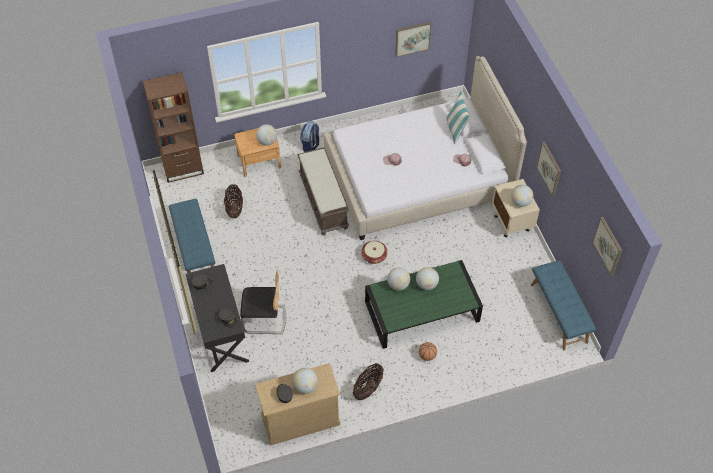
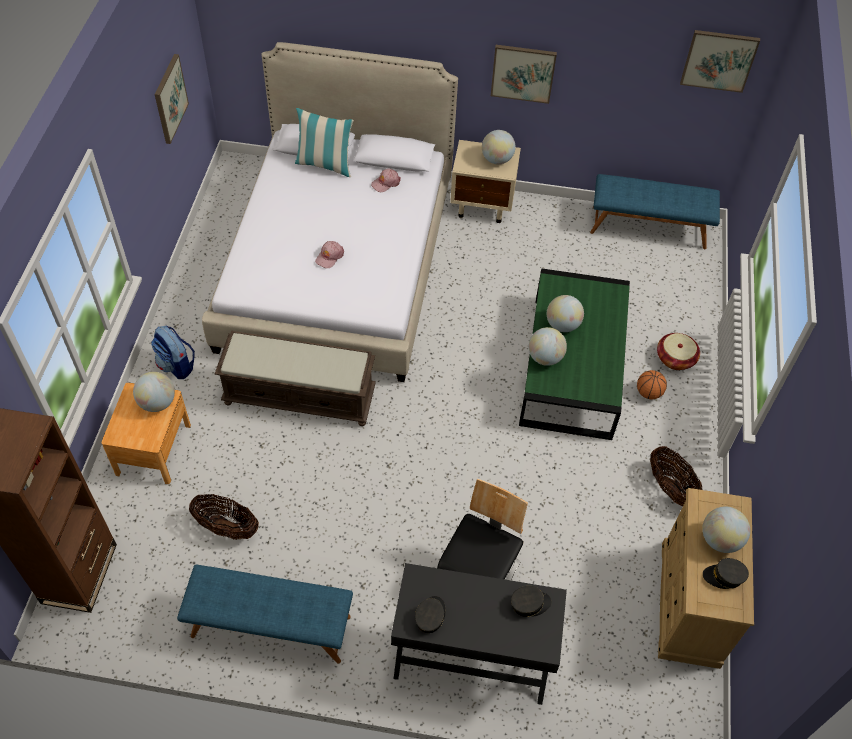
camera: 65 degrees left, 0 degrees up
(374, 256) = (444, 378): basket -> basket (675, 358)

